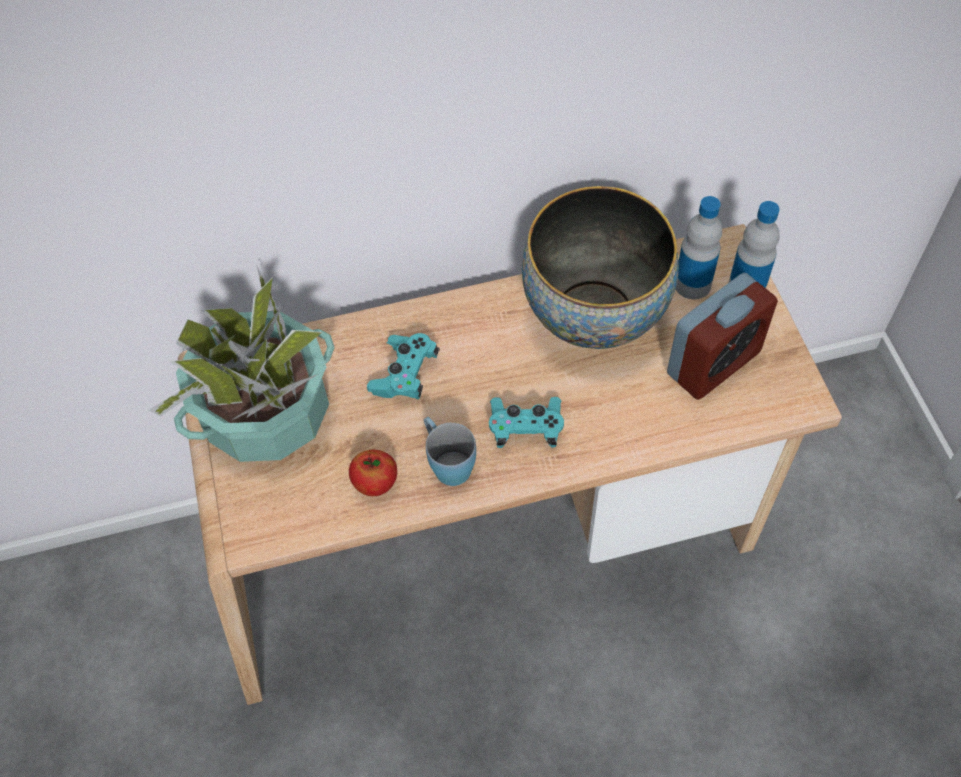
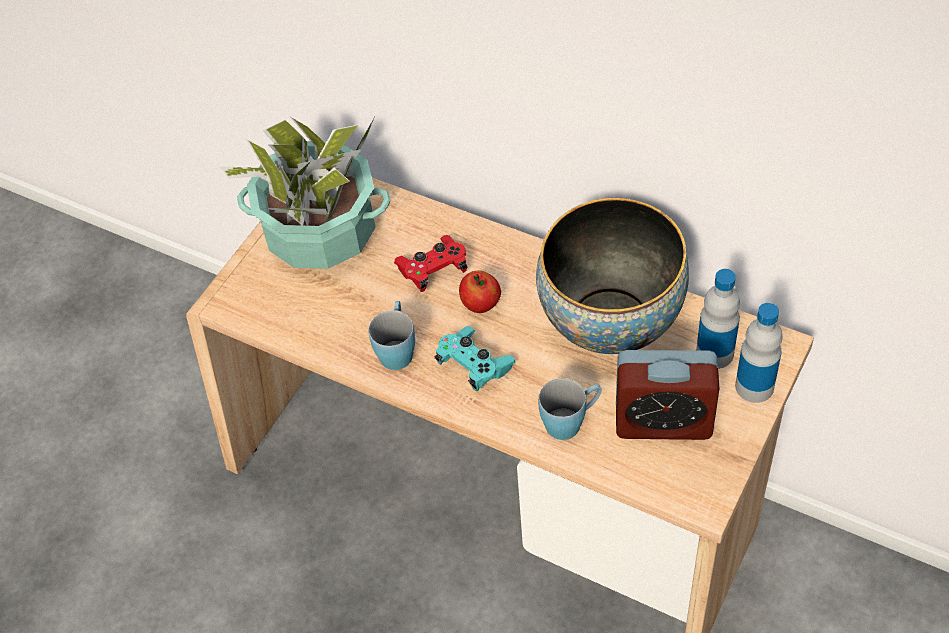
camera: 45 degrees right, 5 degrees down
(375, 483) = (338, 328): apple -> apple (481, 304)
(405, 374) = (433, 270): turquoise game controller -> red game controller
(648, 415) = (571, 421): none -> blue mug

